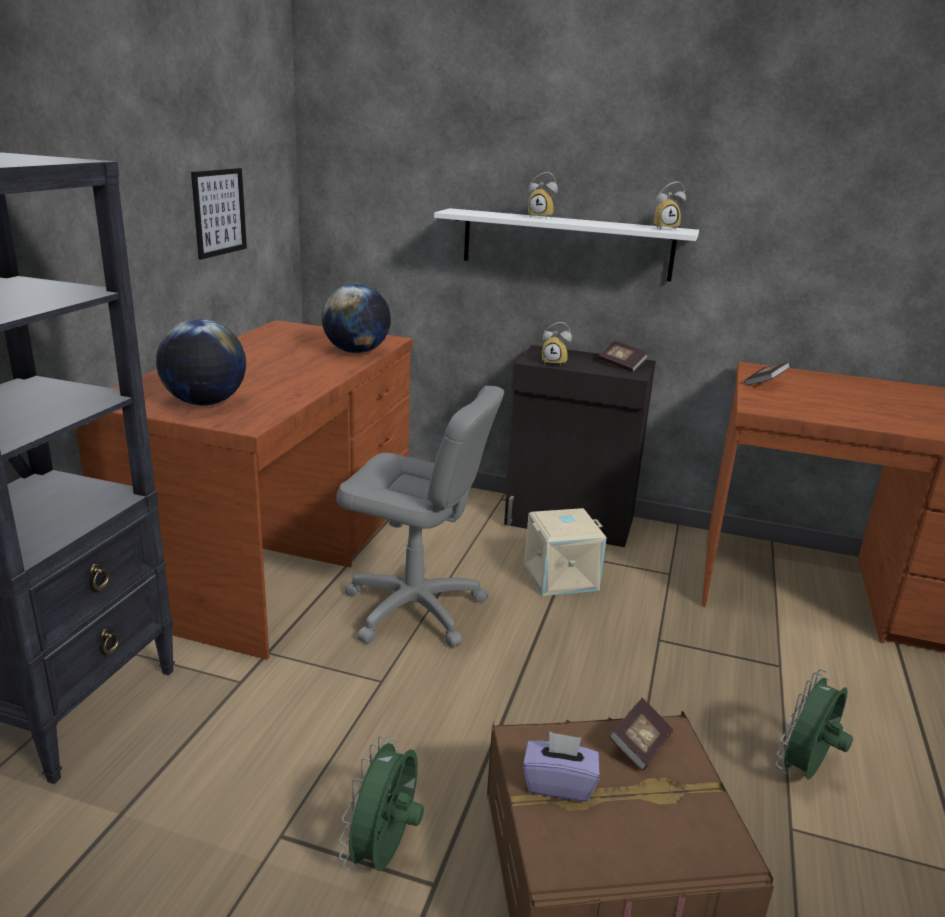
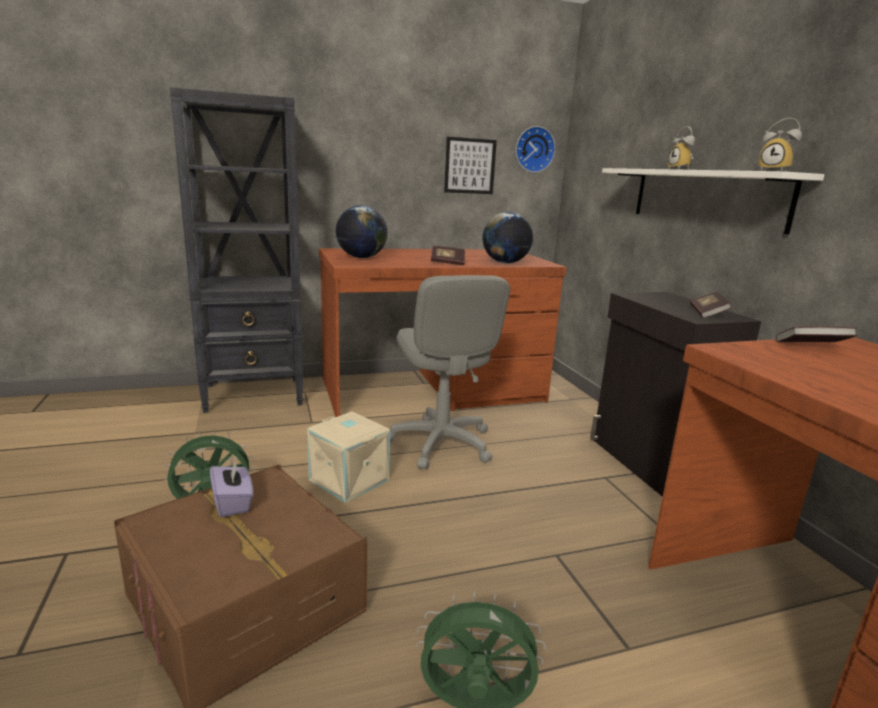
camera: 55 degrees right, 5 degrees down
(273, 174) = (534, 149): none -> wall clock
(555, 363) = (646, 299): alarm clock -> none
(561, 576) = (568, 482): beige storage box -> beige storage box (350, 479)
(640, 745) = (302, 526): book -> book (447, 263)

